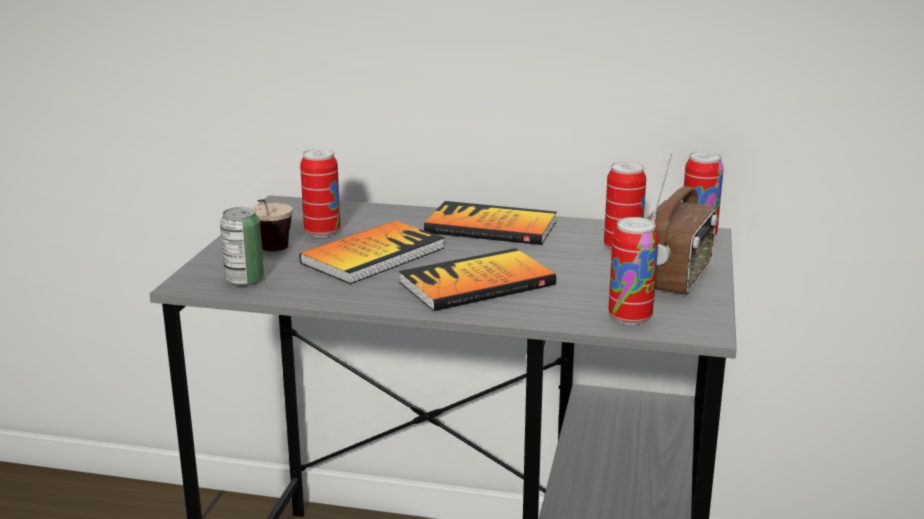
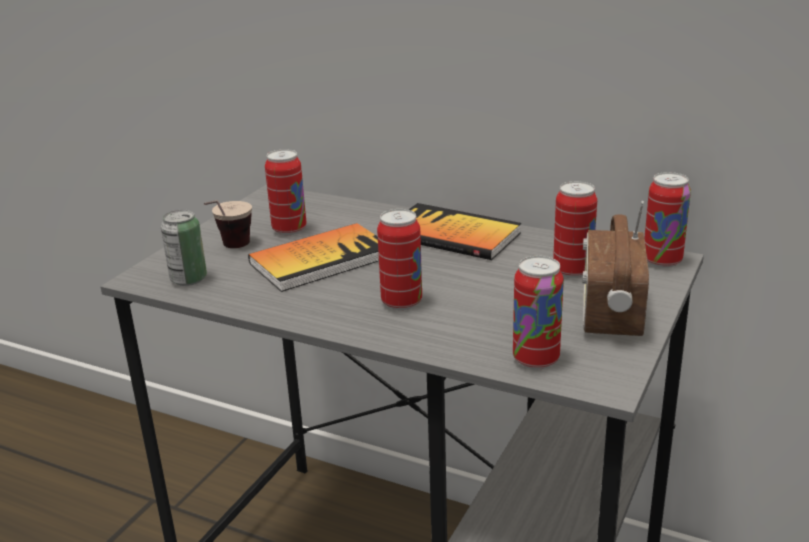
camera: 15 degrees right, 5 degrees up
(477, 284) = (401, 302): book -> can
(675, 279) = (609, 314): radio -> radio turned 150 degrees clockwise

